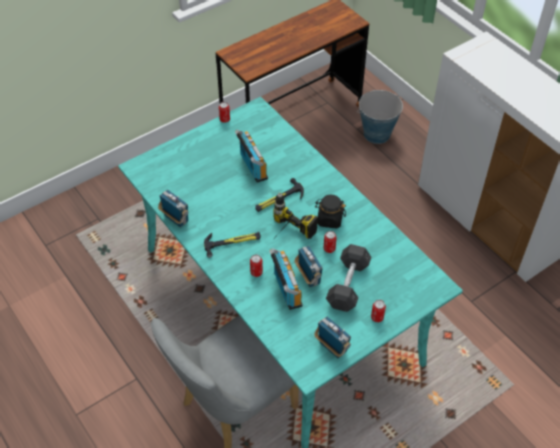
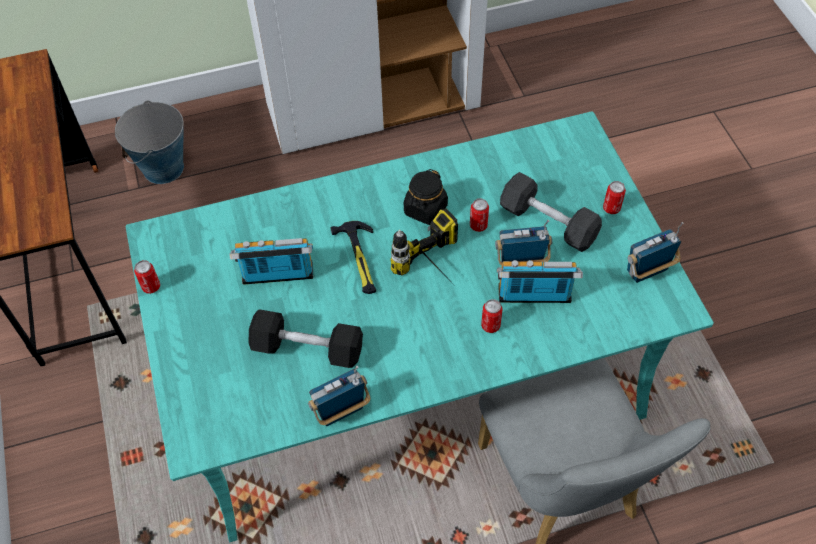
camera: 70 degrees left, 5 degrees up
(210, 194) = (307, 348): none -> black dumbbell
(232, 242) = (420, 342): hammer -> none

